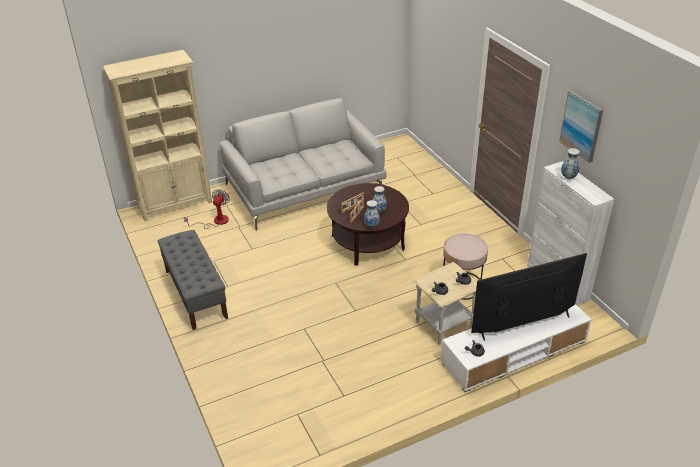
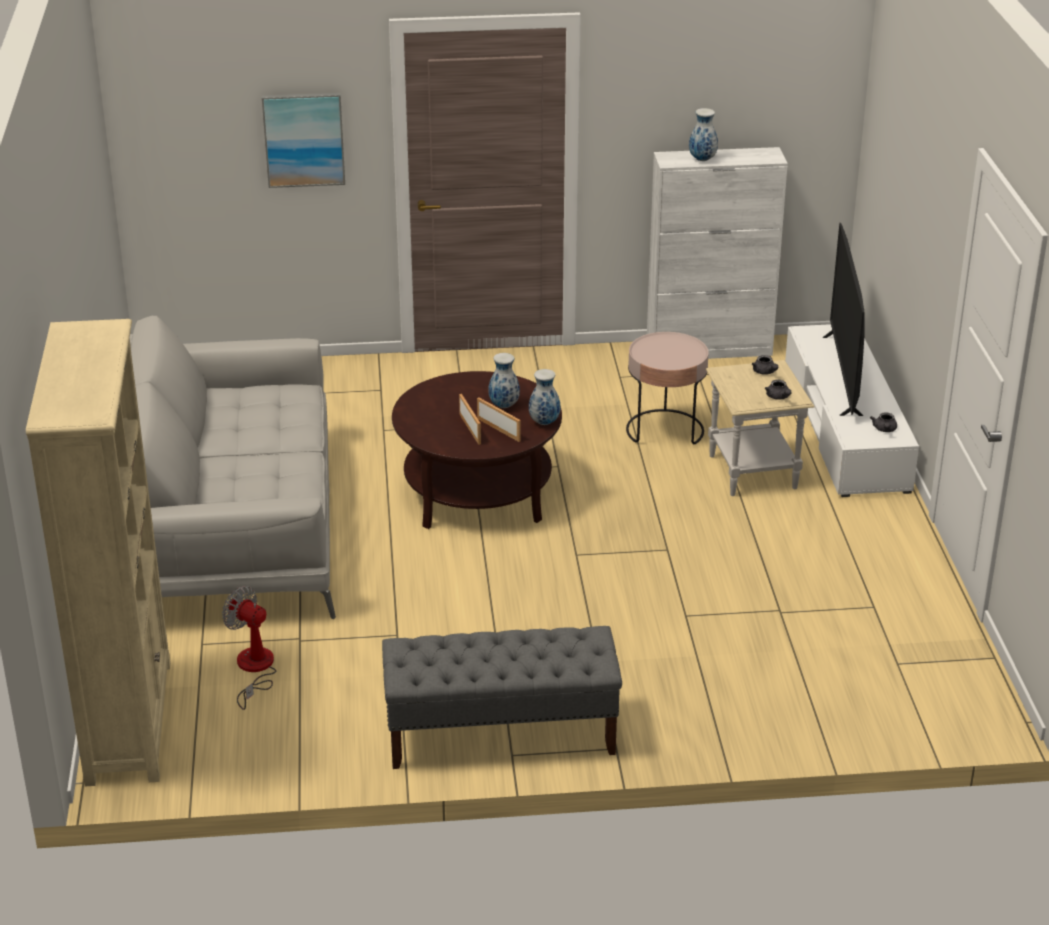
camera: 70 degrees left, 5 degrees down
(581, 126) = (680, 74): picture -> picture (304, 139)

